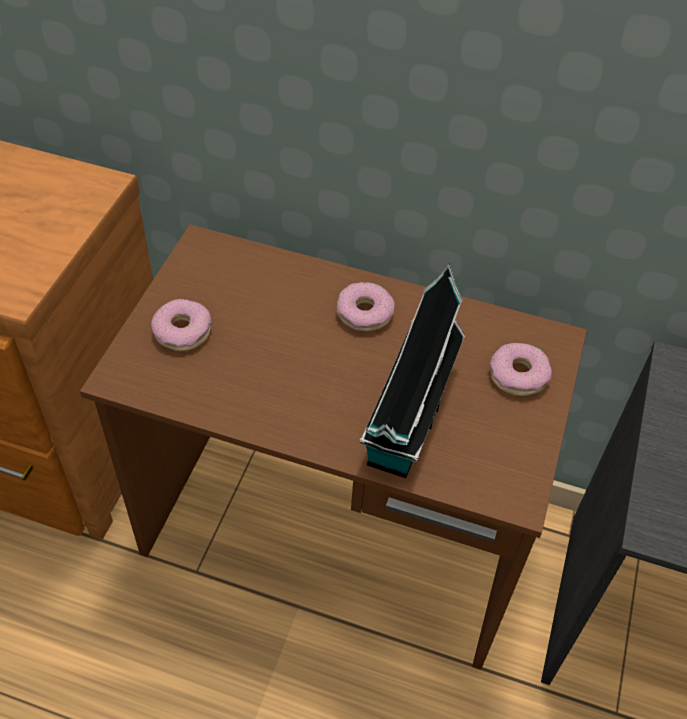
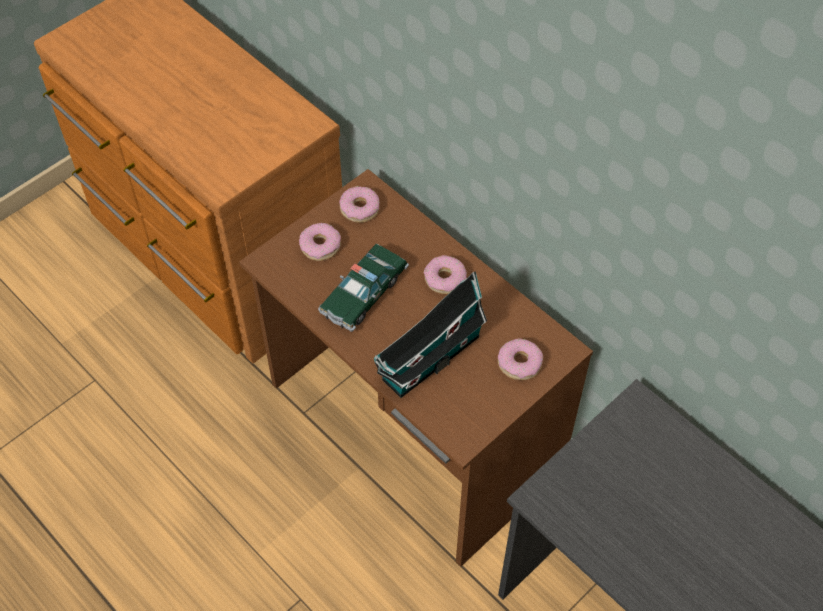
camera: 30 degrees right, 5 degrees up
(207, 271) = (359, 208): none -> donut
(275, 367) = (364, 293): none -> toy car

